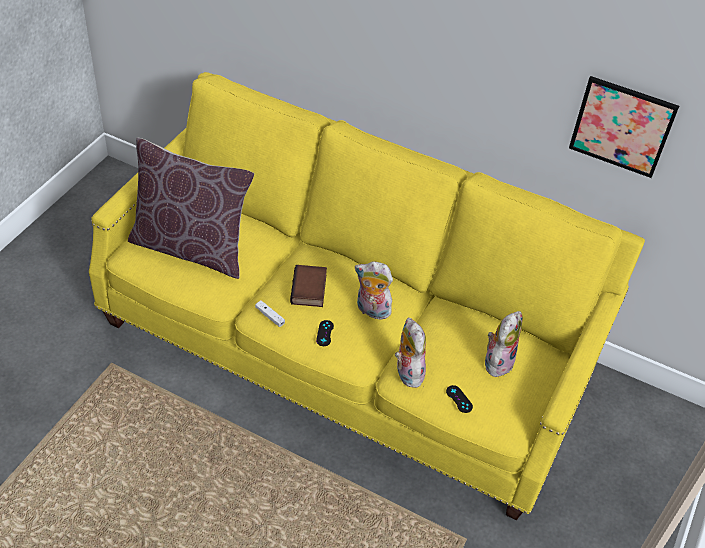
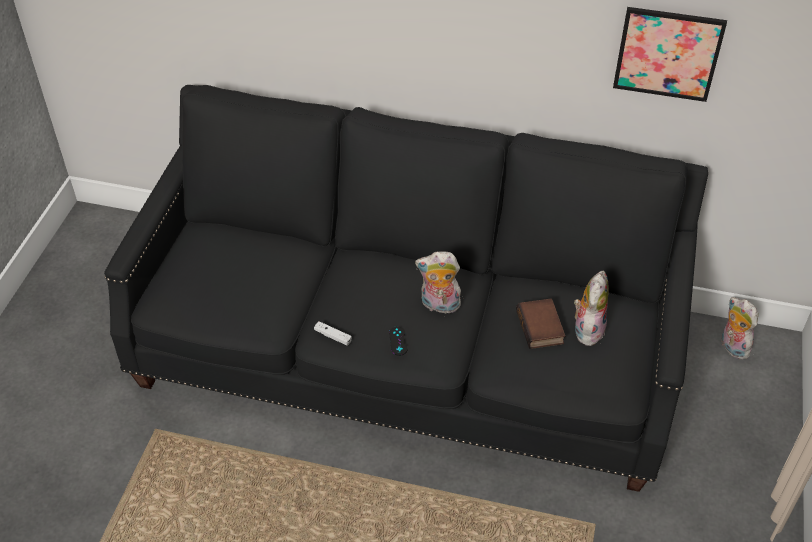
camera: 10 degrees left, 0 degrees up
(191, 248) = (222, 281): brown pillow -> none
(310, 290) = (367, 298): book -> book (541, 327)
(347, 348) = (407, 353): yellow sofa -> black sofa
(407, 372) = (497, 362): plush toy -> plush toy (731, 347)
(459, 399) = (561, 378): black game controller -> none

